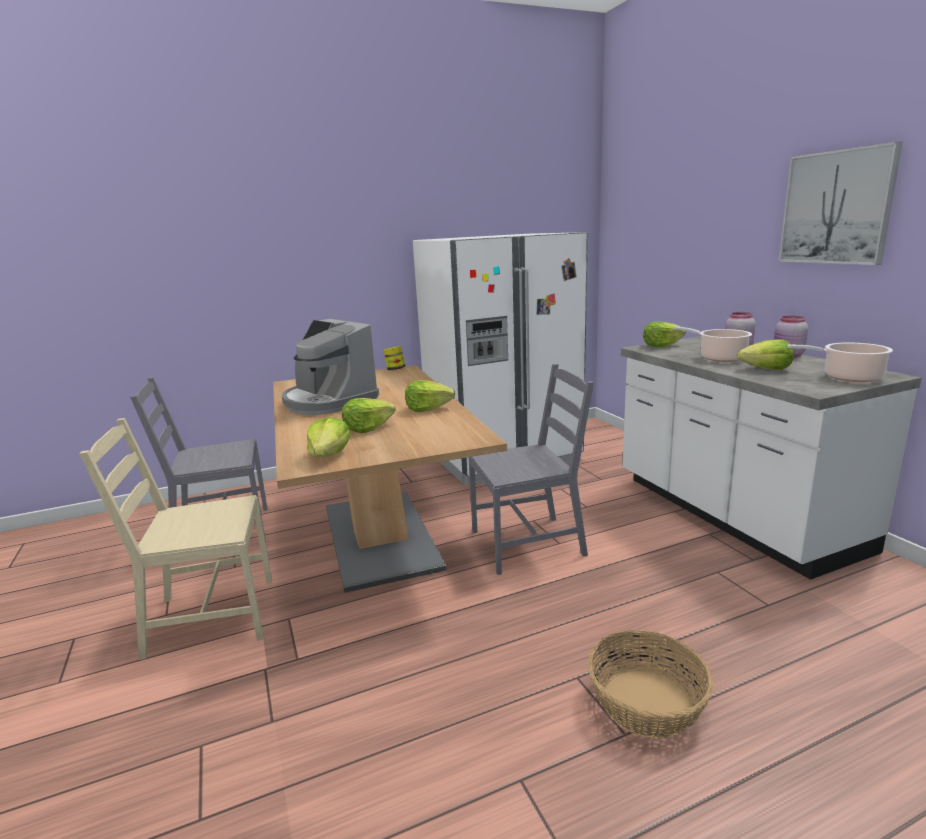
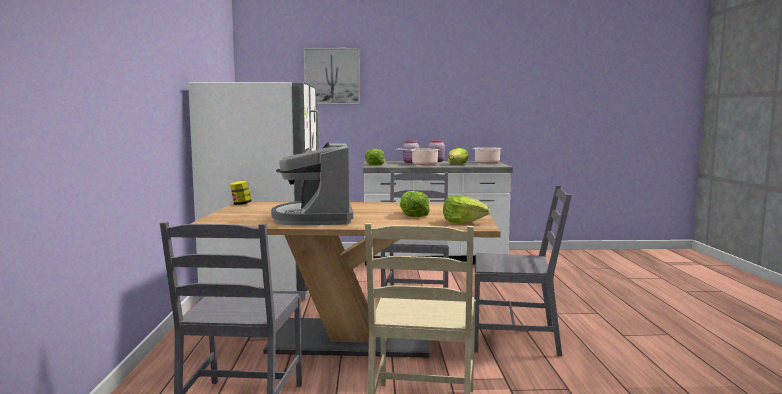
camera: 70 degrees left, 10 degrees down
(328, 401) = (315, 218): coffee machine -> coffee machine turned 105 degrees clockwise
(427, 409) = (387, 206): lettuce -> none
(432, 648) = (515, 339): none -> grey chair
(647, 703) = (579, 305): basket -> none
(836, 208) = (442, 84): picture -> picture (332, 76)

